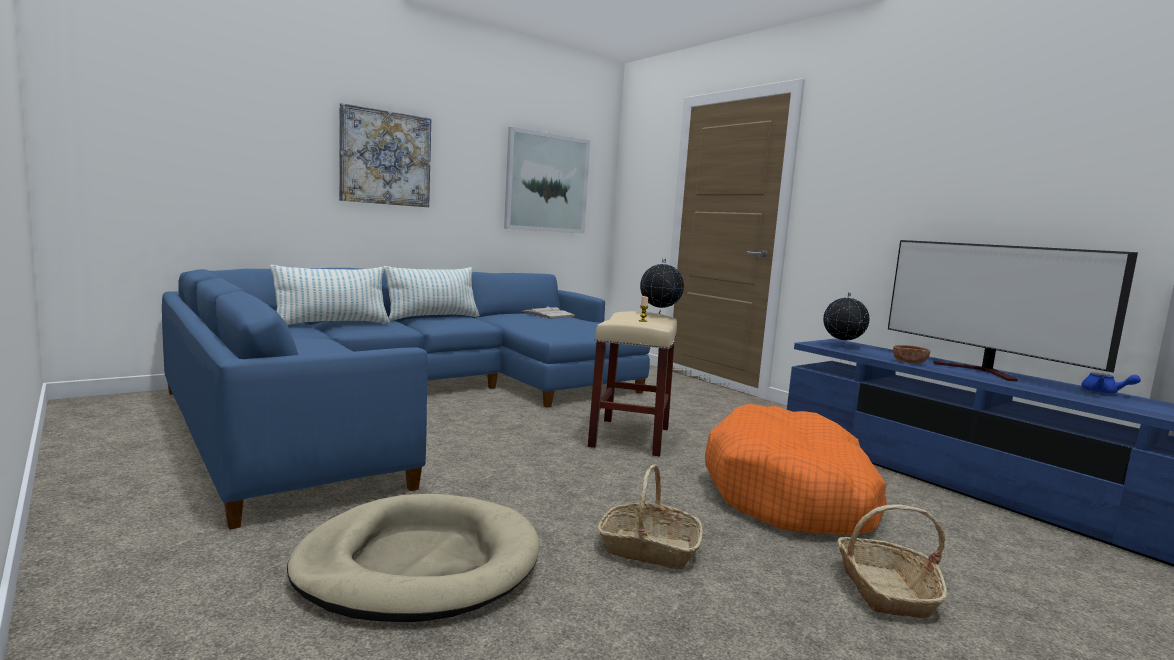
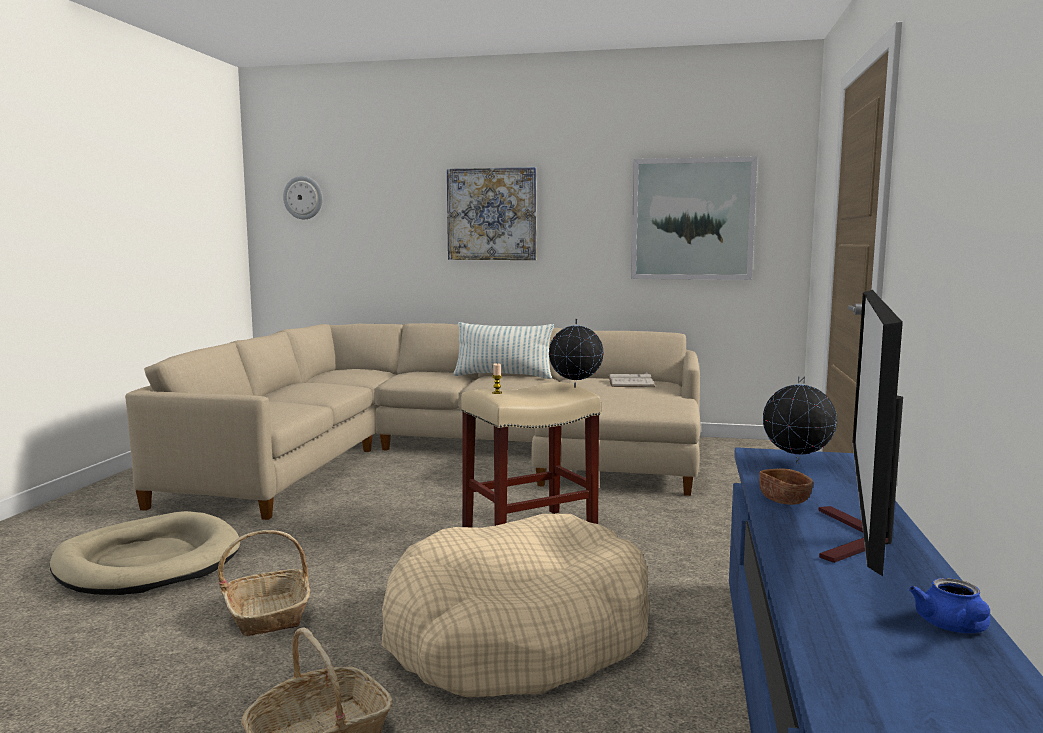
camera: 50 degrees right, 0 degrees up
(136, 103) = (303, 197): none -> wall clock
(332, 324) = (395, 375): pillow -> none
(411, 400) = (445, 455): blue sofa -> beige sofa
(791, 494) = (517, 635): orange dog bed -> beige dog bed

